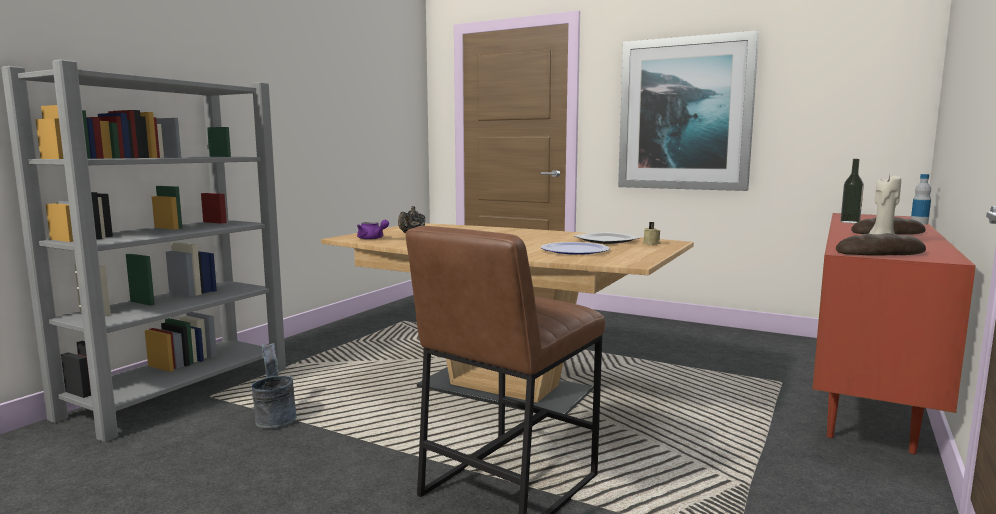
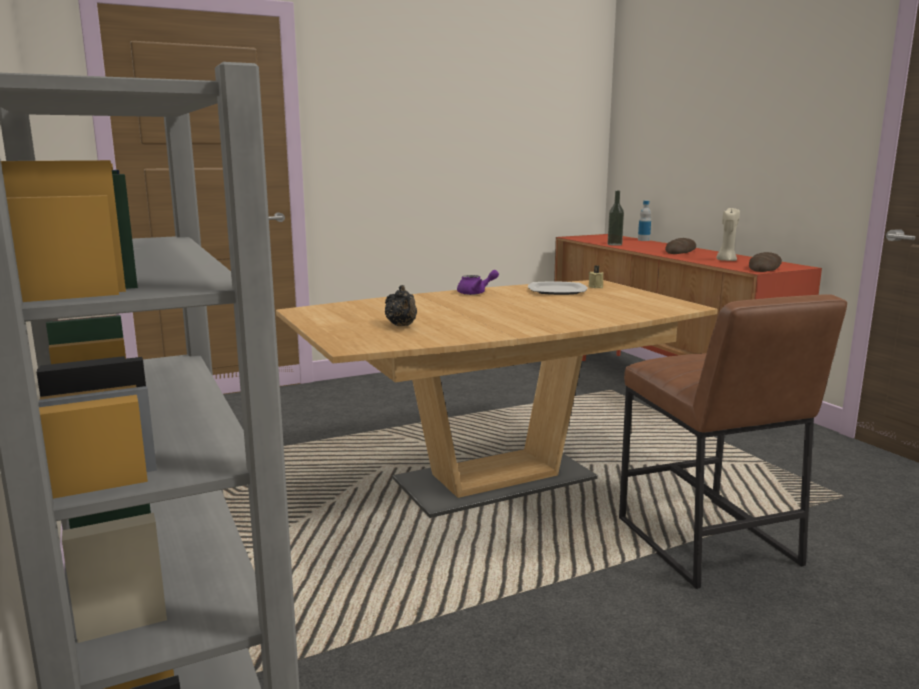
camera: 55 degrees left, 5 degrees up
(275, 418) = (404, 632): grey bucket -> none
(372, 239) = (388, 339): purple teapot -> purple teapot (476, 293)
(574, 250) = (600, 305): plate -> none
(685, 114) = (425, 143): picture -> none

